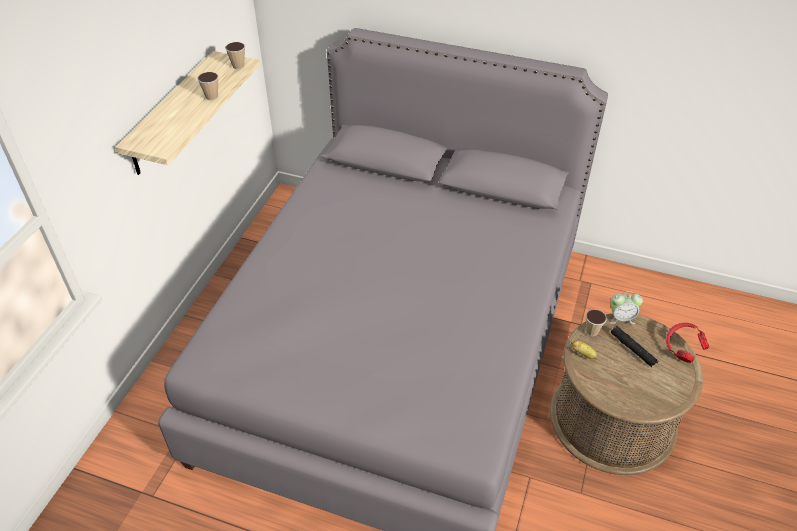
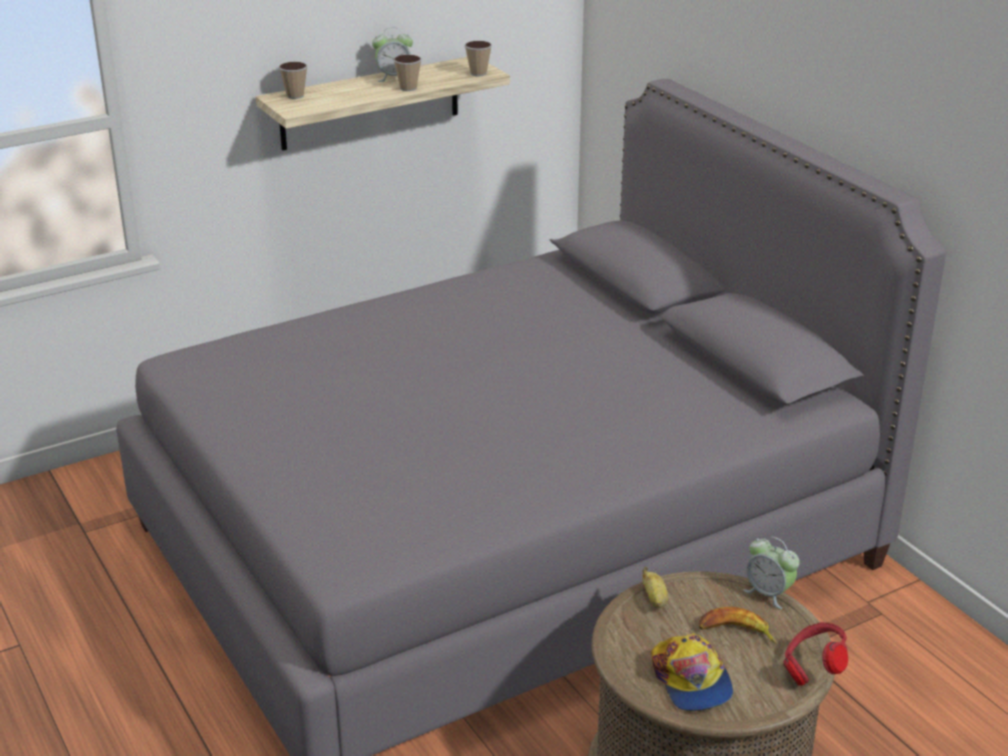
camera: 40 degrees right, 15 degrees down
(189, 91) = (394, 77): none -> alarm clock
(592, 331) = (702, 584): cup -> cup (295, 96)
(633, 349) = (736, 632): black flashlight -> banana
(648, 390) = (691, 680): none -> cap

